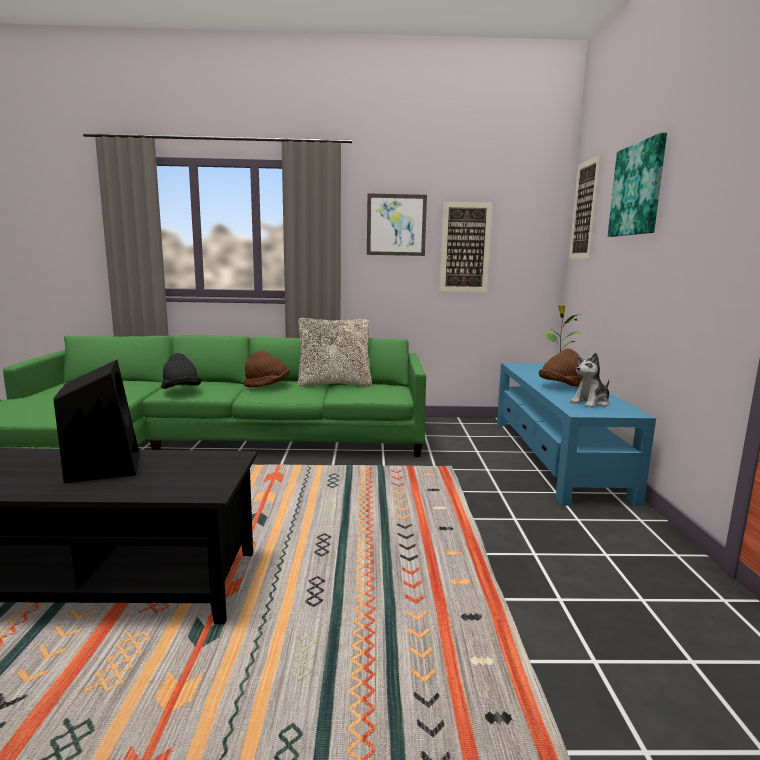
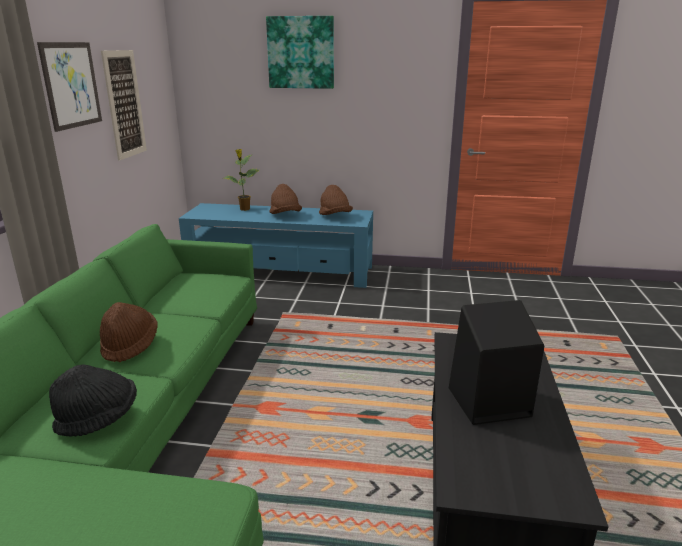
camera: 80 degrees left, 10 degrees up
(334, 383) = (145, 304): beige pillow -> none
(584, 210) = (206, 58): picture -> none
(591, 403) = (335, 216): plush toy -> brown hat

